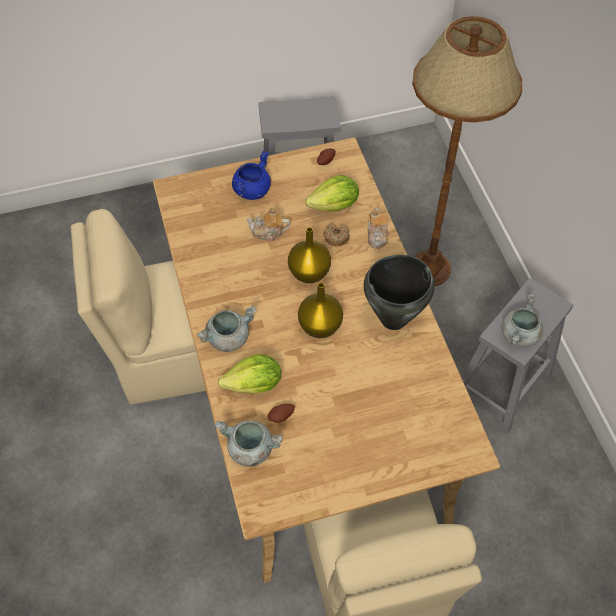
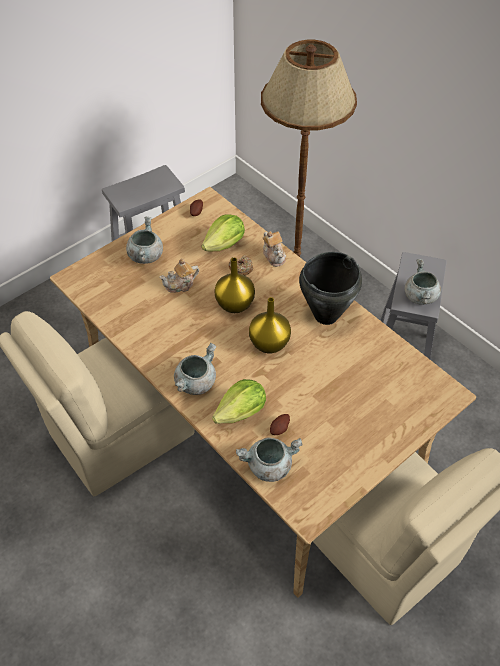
camera: 25 degrees left, 5 degrees down
(251, 190) = (145, 255): blue cooking pot -> grey cooking pot

